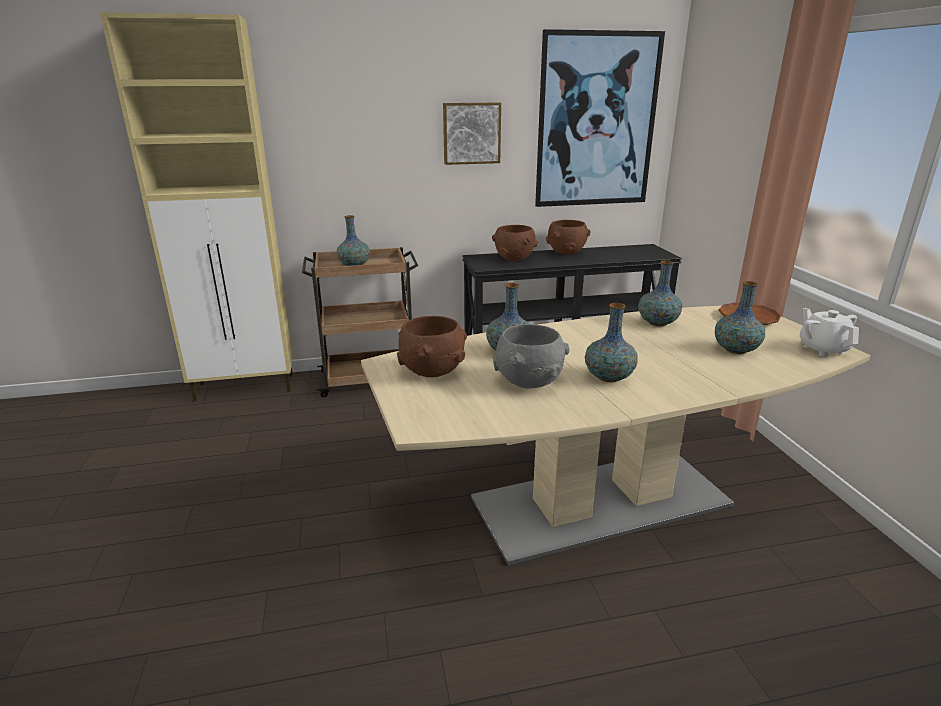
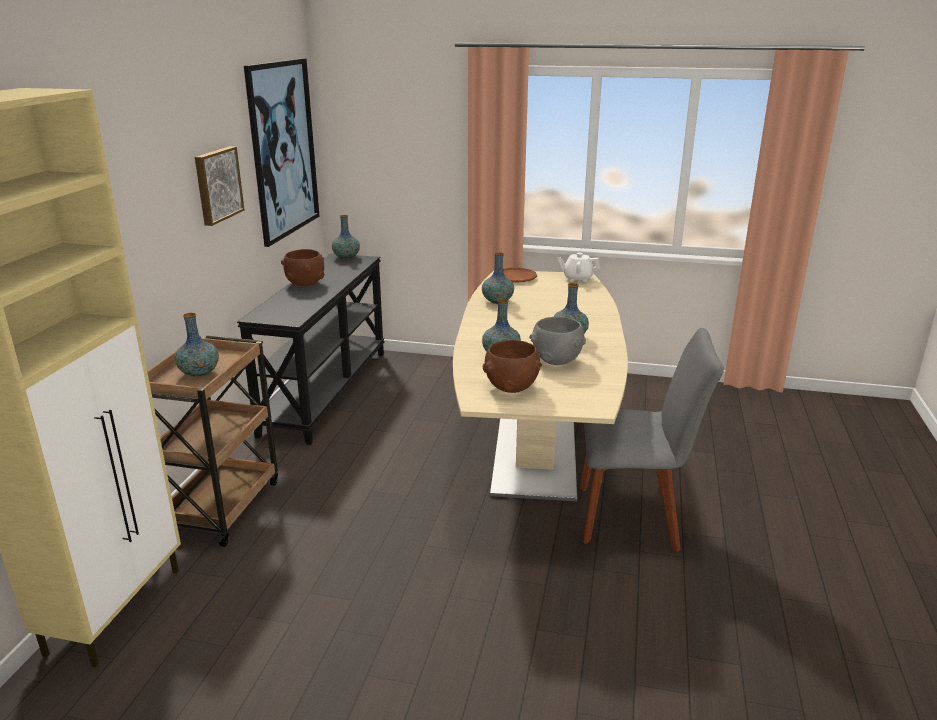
camera: 65 degrees left, 0 degrees up
(510, 628) = (634, 517): none -> grey chair
(514, 259) = (289, 304): brown bowl -> none
(735, 350) = (560, 296): vase -> vase (346, 257)

